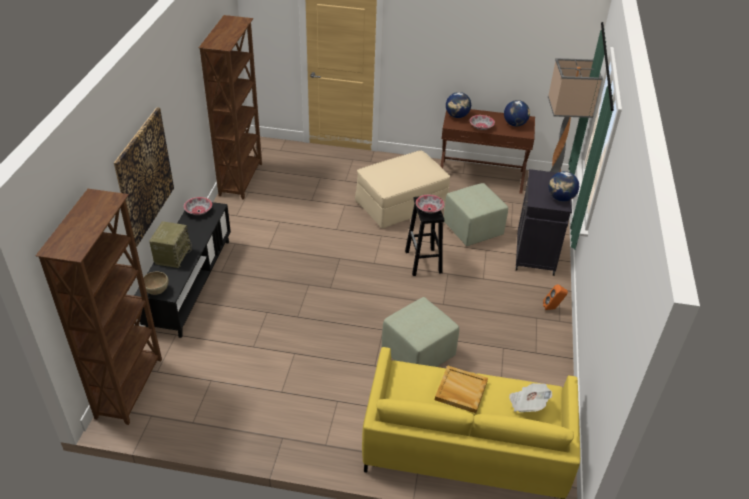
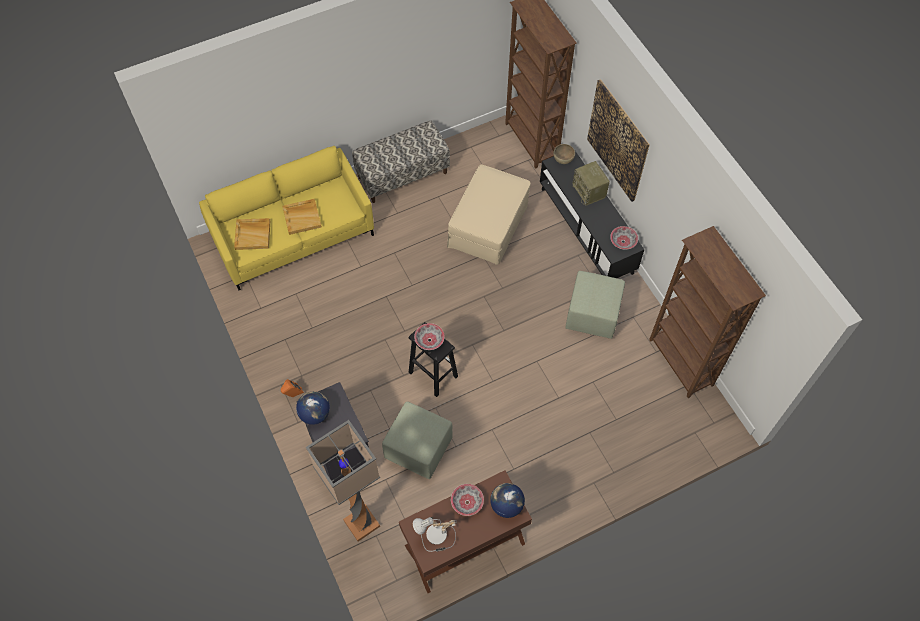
camera: 145 degrees right, 20 degrees up
(294, 438) = (402, 175): none -> bench
(401, 204) = (509, 436): beige ottoman -> beige ottoman (489, 226)
(417, 354) = (371, 281): green ottoman -> green ottoman (592, 314)
(515, 124) = (435, 536): globe -> table lamp
(527, 404) = (253, 234): newspaper -> beige tray

